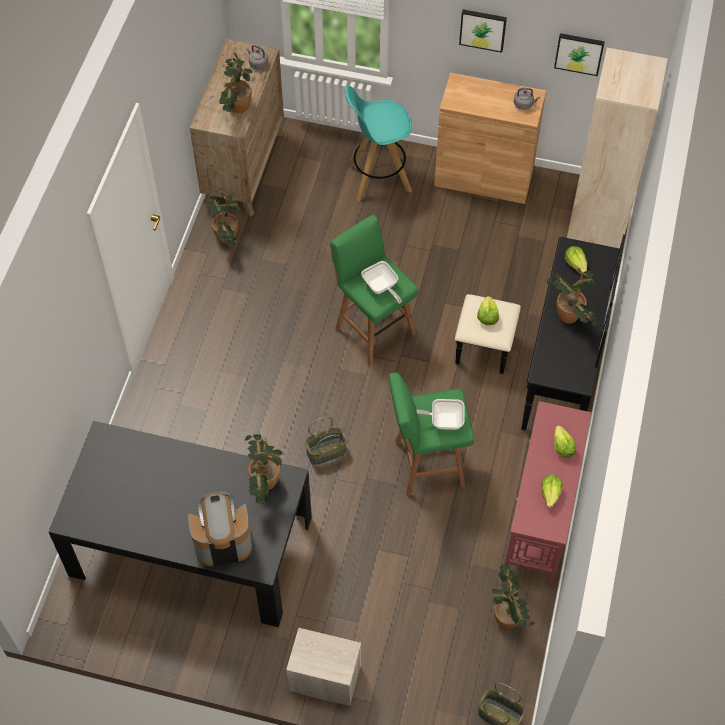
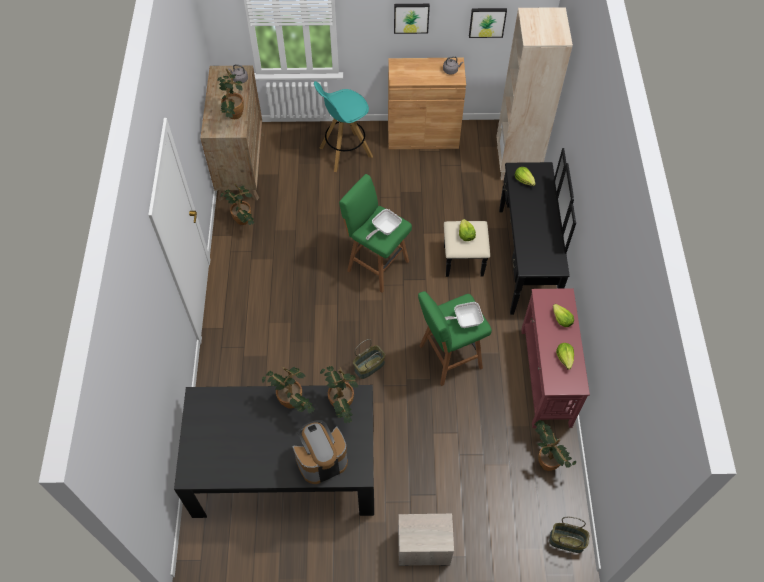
camera: 15 degrees left, 0 degrees up
(381, 288) = (384, 229): frying pan -> frying pan turned 90 degrees clockwise
(570, 319) = (534, 222): potted plant -> potted plant (293, 404)

